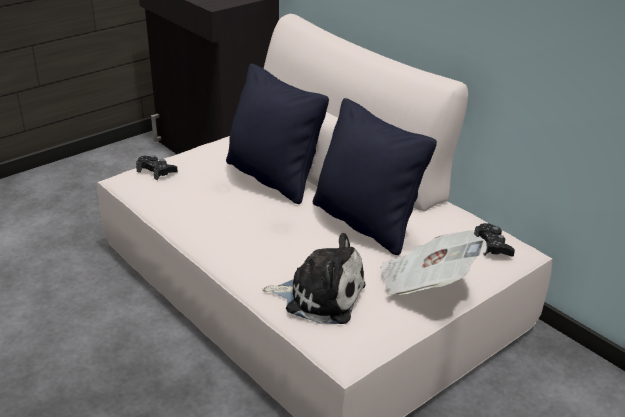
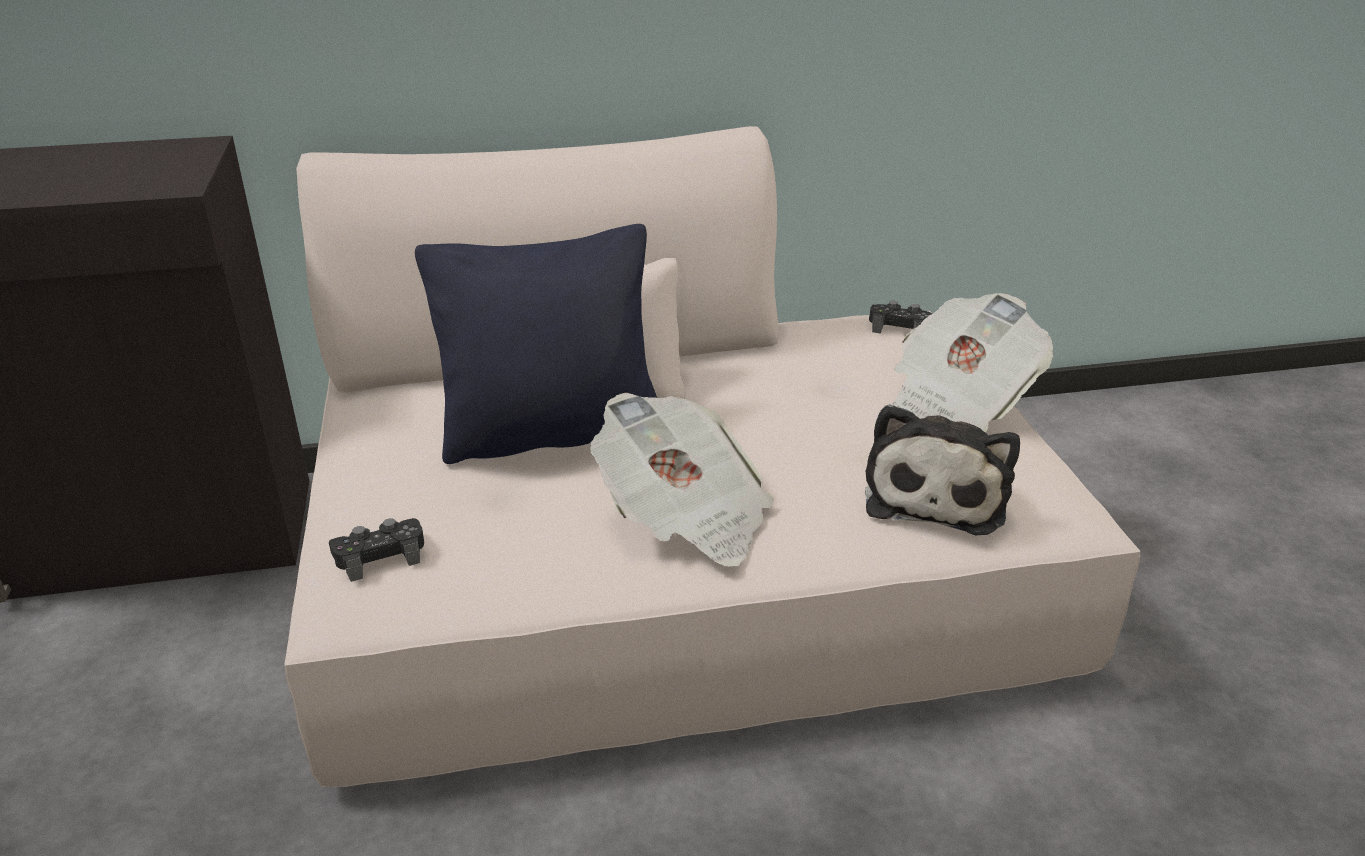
camera: 60 degrees left, 0 degrees up
(237, 228) = (685, 516): none -> newspaper
(320, 296) = (936, 494): plush toy -> plush toy turned 150 degrees clockwise
(365, 223) = (768, 396): black pillow -> none

